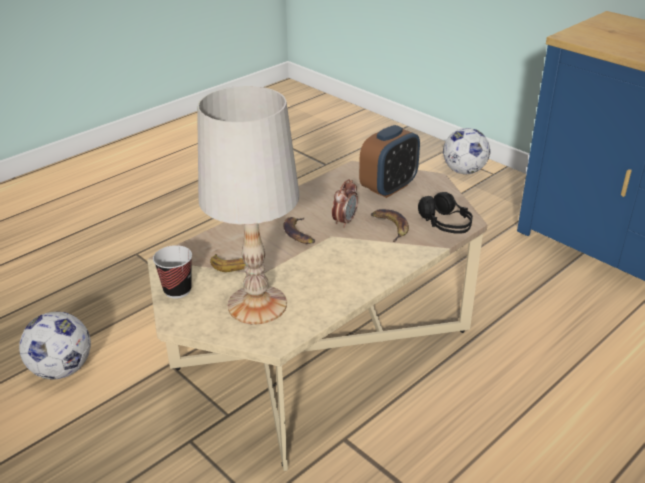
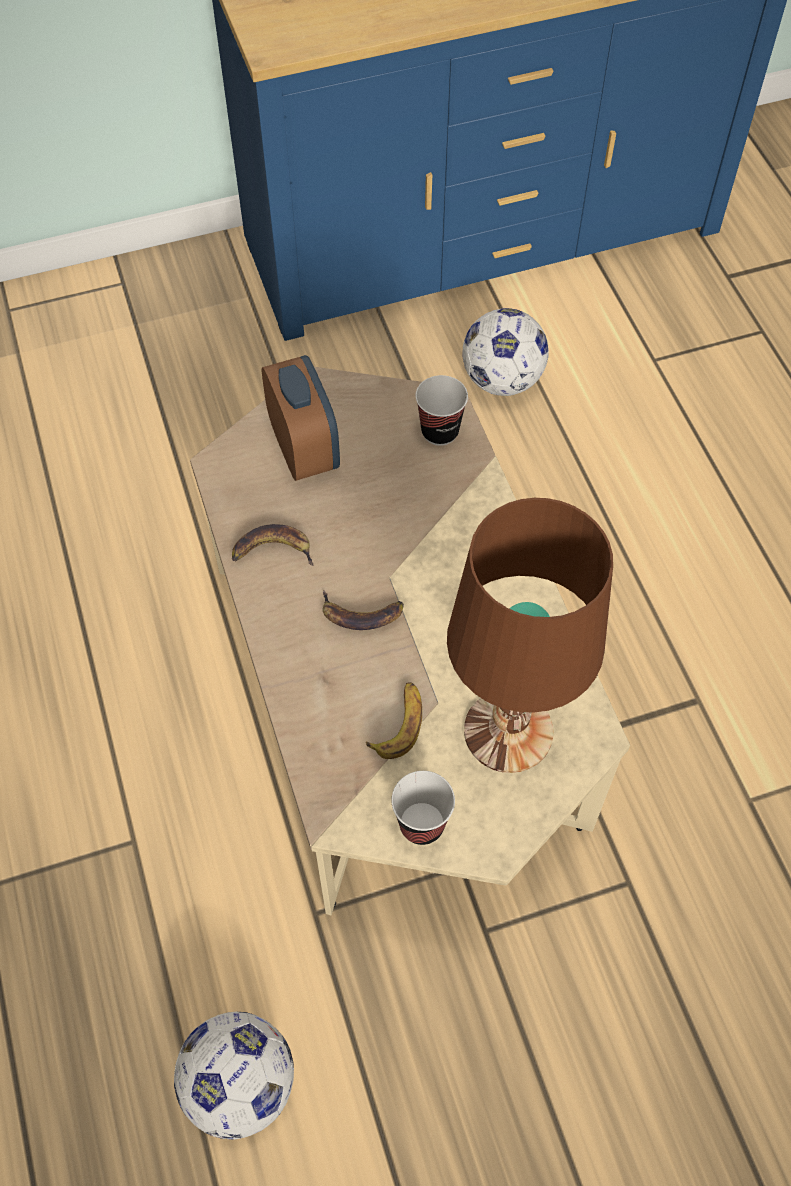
camera: 65 degrees left, 25 degrees up
(257, 304) = (507, 730): white table lamp -> brown table lamp
(344, 221) = (363, 544): alarm clock -> none
(390, 226) = (408, 495): banana -> banana (272, 550)
(445, 224) = (440, 431): black headphones -> cup
(464, 171) = (87, 313): football -> football (502, 380)

